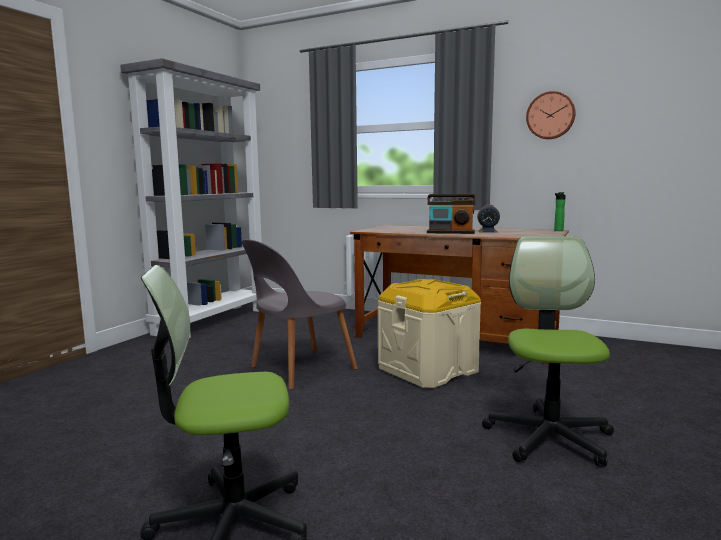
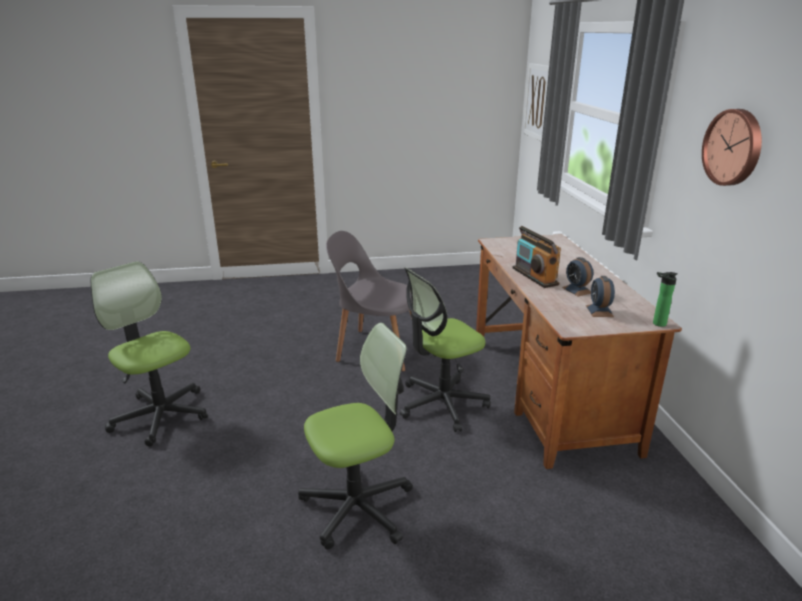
camera: 55 degrees right, 15 degrees up
(212, 321) = (430, 275): grey bookcase -> none
(277, 139) = (538, 102): none -> picture
(428, 370) = (442, 403): beige storage box -> office chair
(527, 232) = (599, 311): none -> alarm clock

